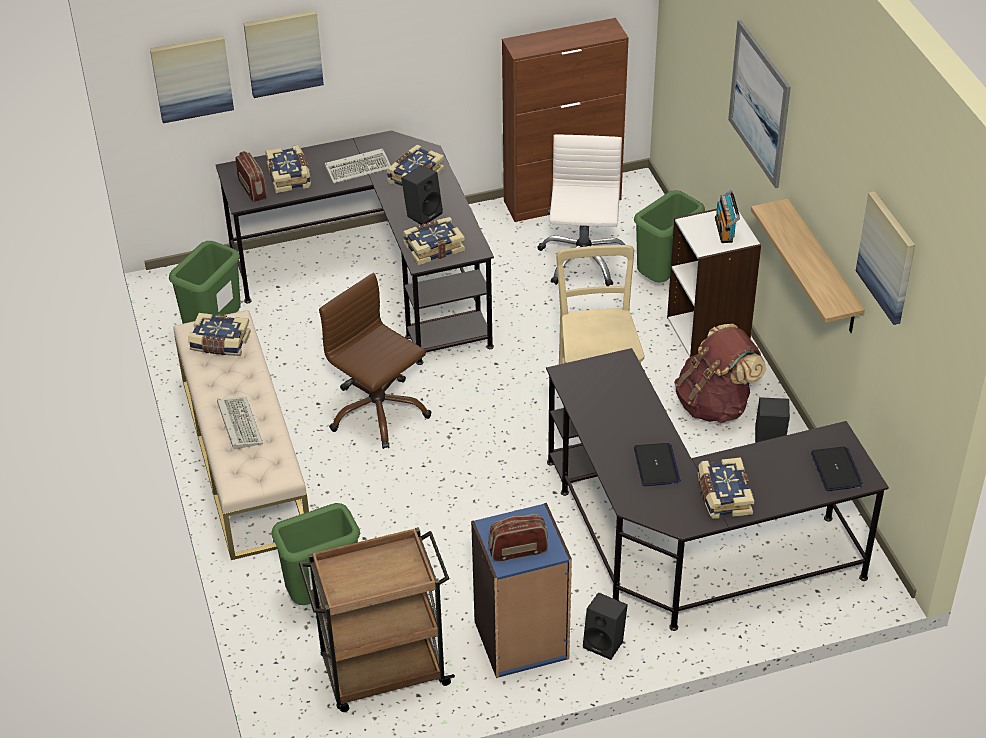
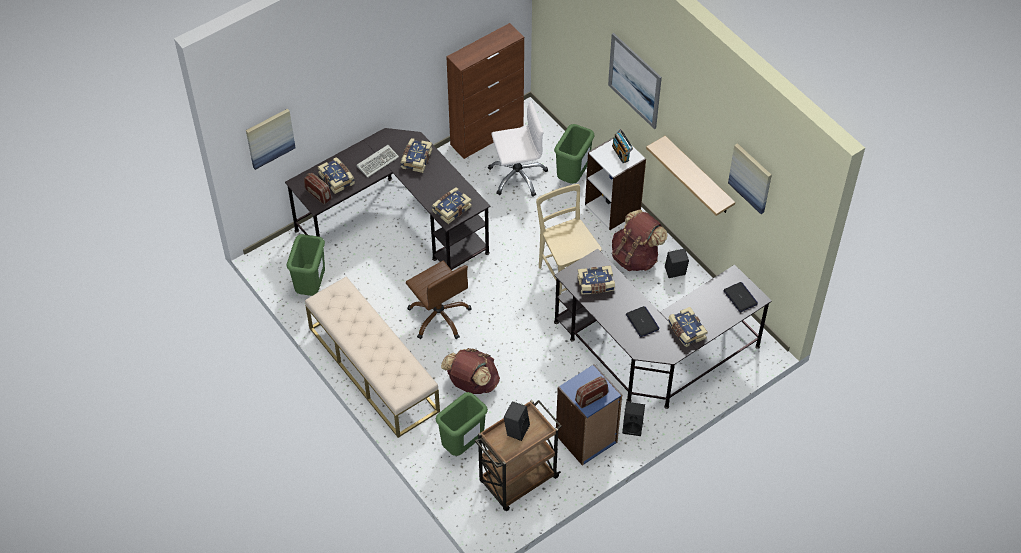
camera: 20 degrees left, 10 degrees up
(220, 343) = (341, 305): book -> book (596, 285)
(238, 423) = (380, 356): keyboard -> none
(283, 53) = (321, 106): picture -> none
(378, 412) = (439, 316): brown office chair -> brown office chair turned 150 degrees counterclockwise
(380, 515) = (472, 384): none -> brown backpack
(423, 213) = (433, 185): black speaker -> black speaker (516, 429)
(582, 259) = (517, 176): white office chair -> white office chair turned 90 degrees clockwise

